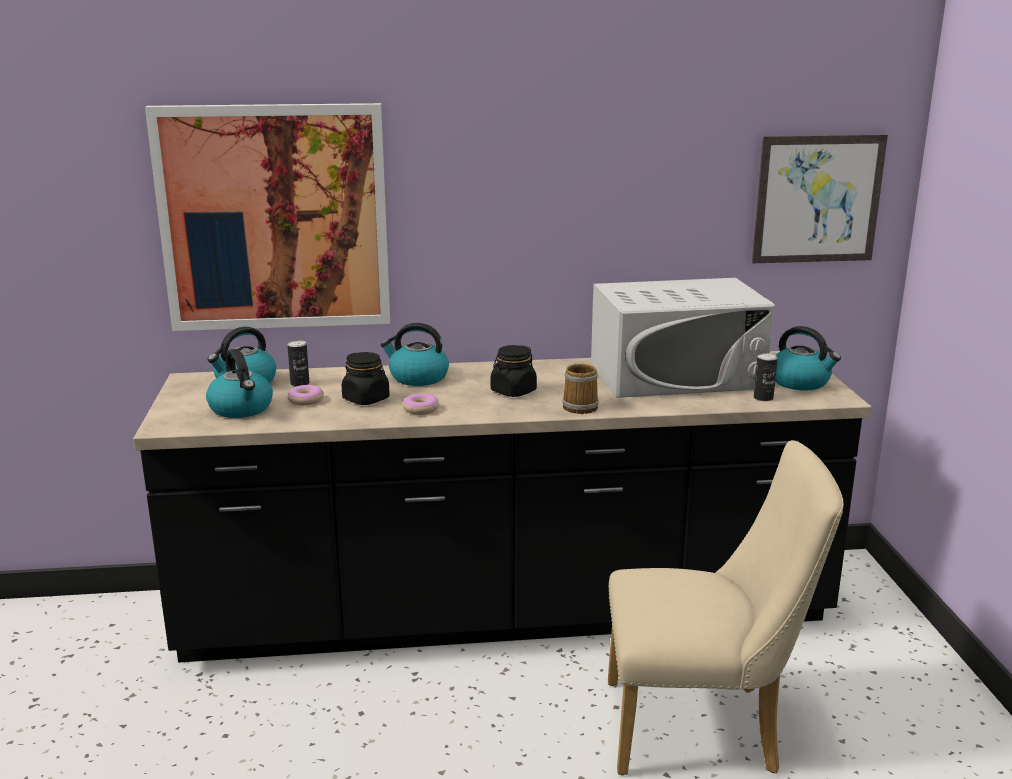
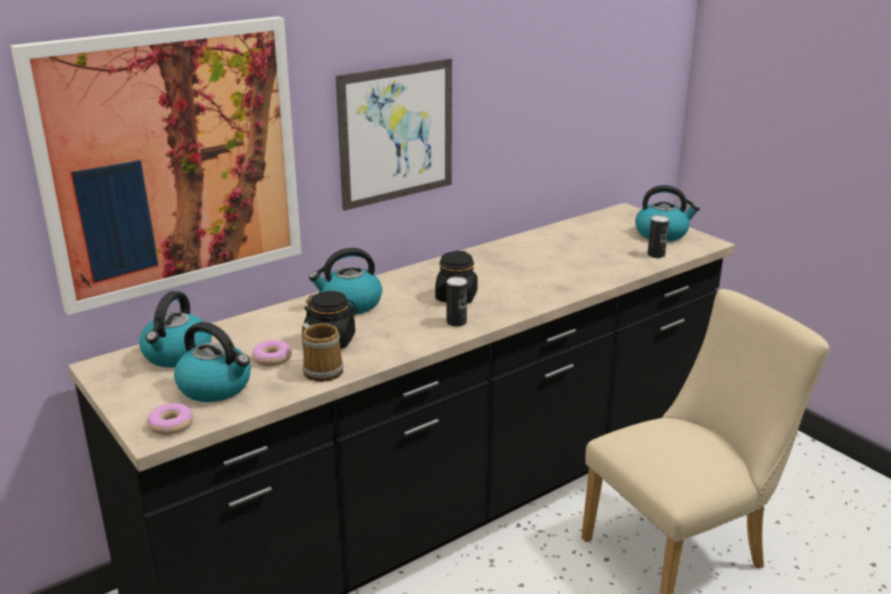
camera: 30 degrees left, 5 degrees up
(300, 383) = (238, 340): can -> can (456, 322)
(420, 409) = (399, 338): donut -> donut (171, 425)
(580, 406) = (532, 298): mug -> mug (322, 370)
(676, 375) = (566, 248): white microwave -> none
(817, 199) = (631, 69): picture -> picture (396, 133)

